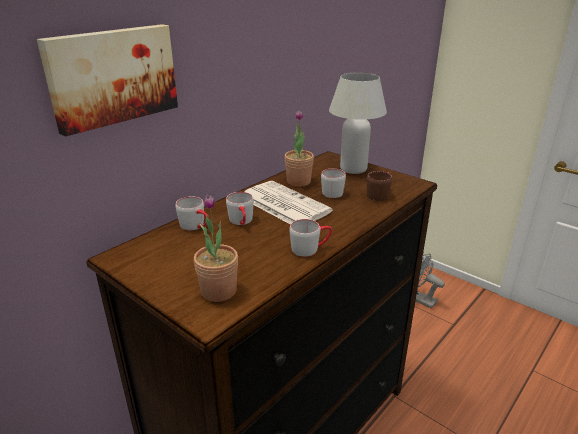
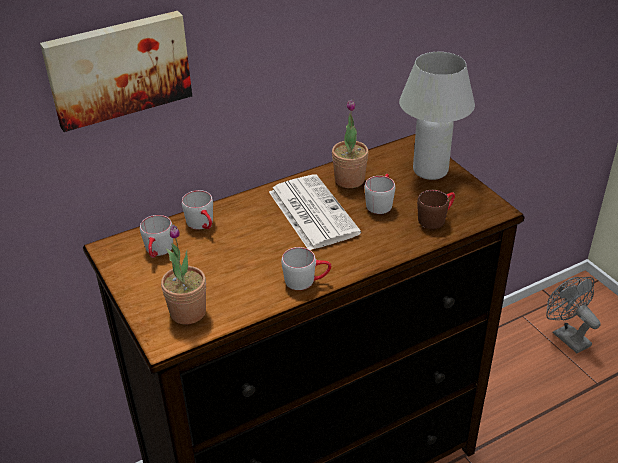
camera: 20 degrees right, 10 degrees up
(242, 222) = (253, 229): grey mug -> grey mug (158, 251)

